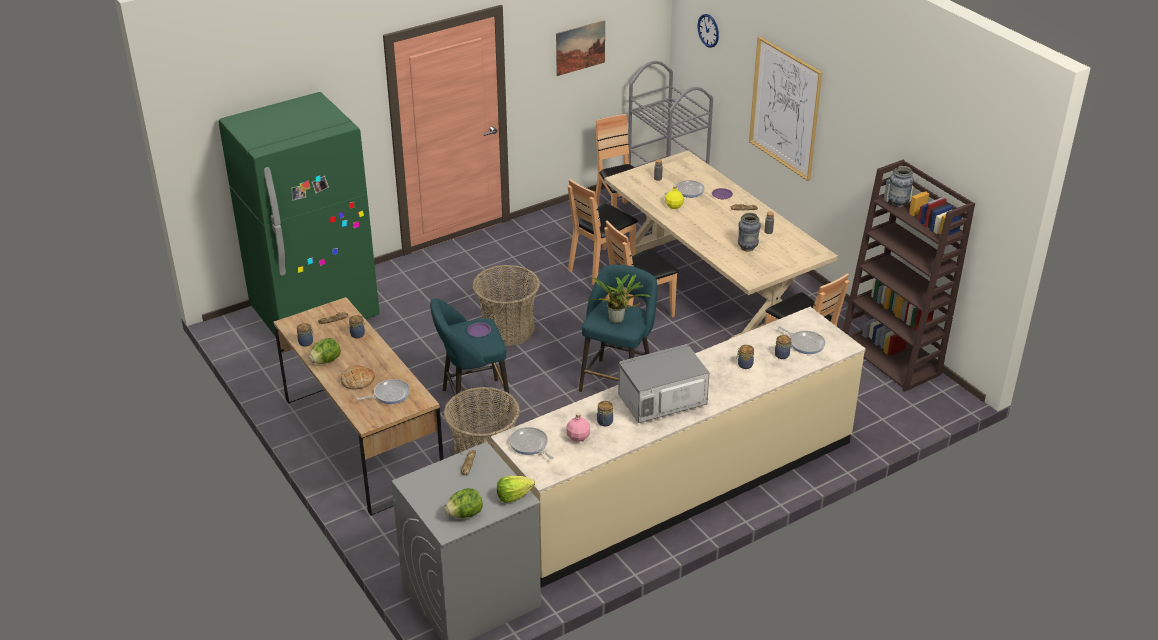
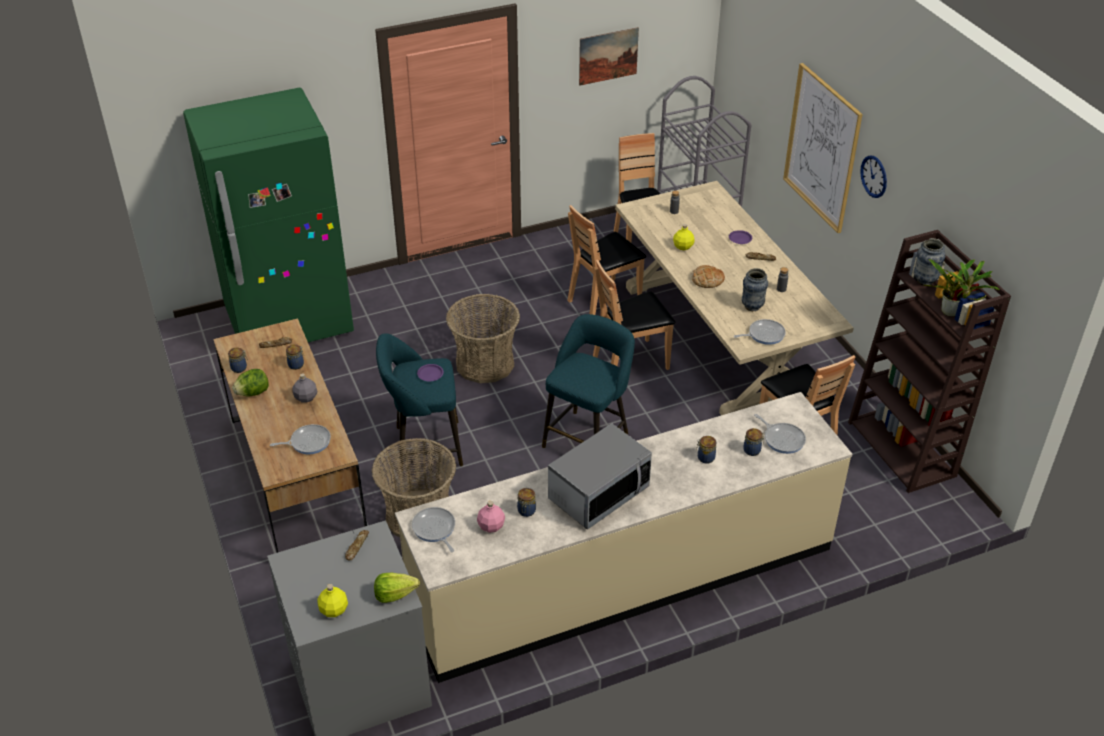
camera: 10 degrees right, 5 degrees up
(357, 380) = (279, 420): bread -> bread (707, 279)
(376, 359) = (306, 397): none -> grey bottle
(465, 514) = (334, 610): lettuce -> yellow bottle
(618, 320) = (586, 379): potted plant -> potted plant (952, 313)
(662, 402) = (598, 493): microwave -> microwave turned 150 degrees clockwise
(687, 191) = (703, 230): frying pan -> frying pan (764, 334)
(708, 30) = (752, 48): wall clock -> wall clock (874, 176)

